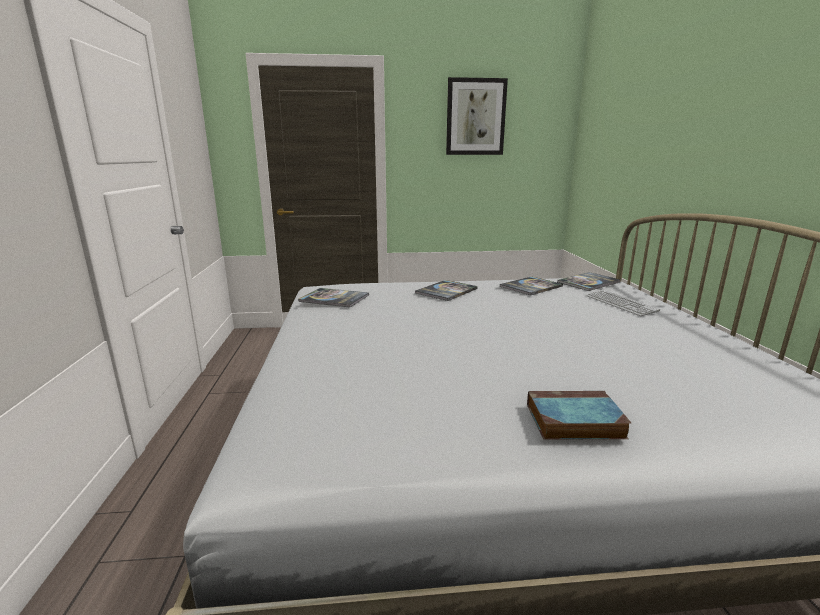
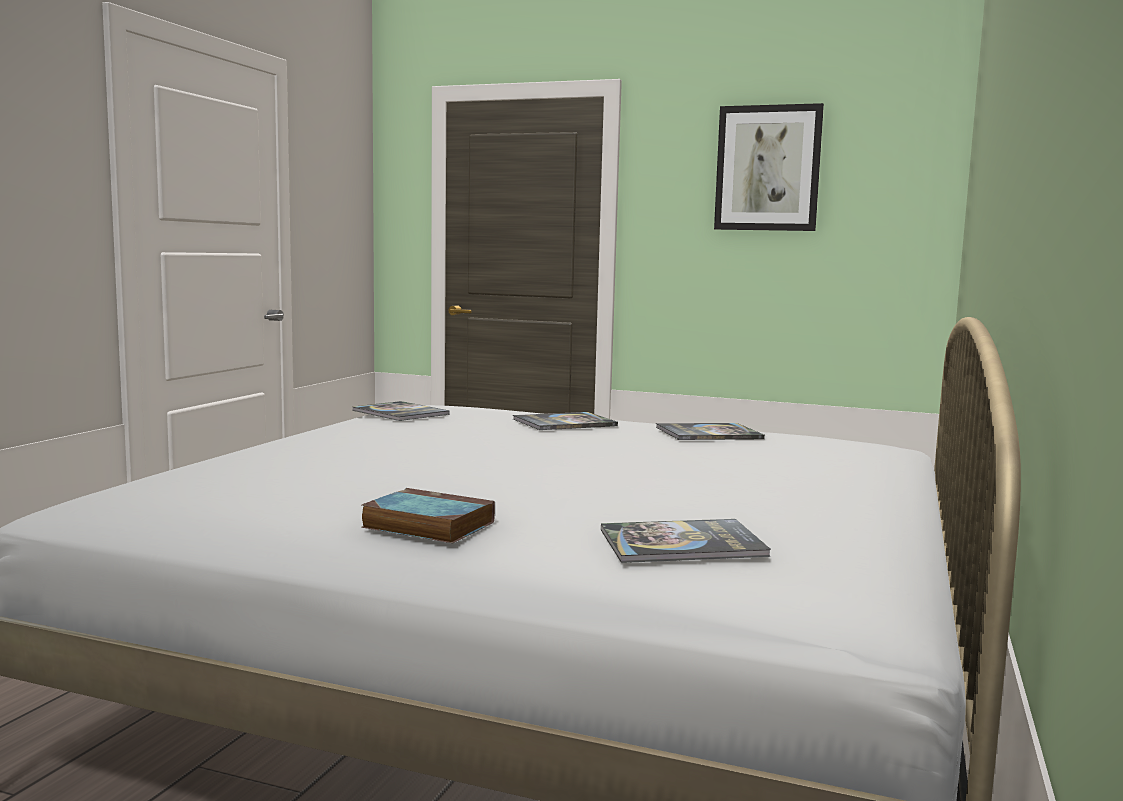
camera: 25 degrees right, 10 degrees down
(588, 282) = (825, 441): book -> book (682, 544)
(620, 304) = (803, 464): keyboard -> none

